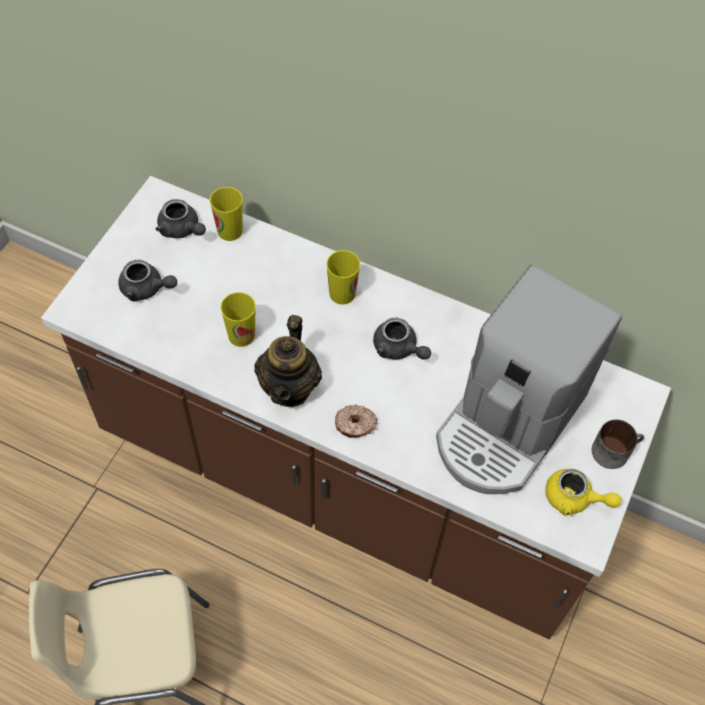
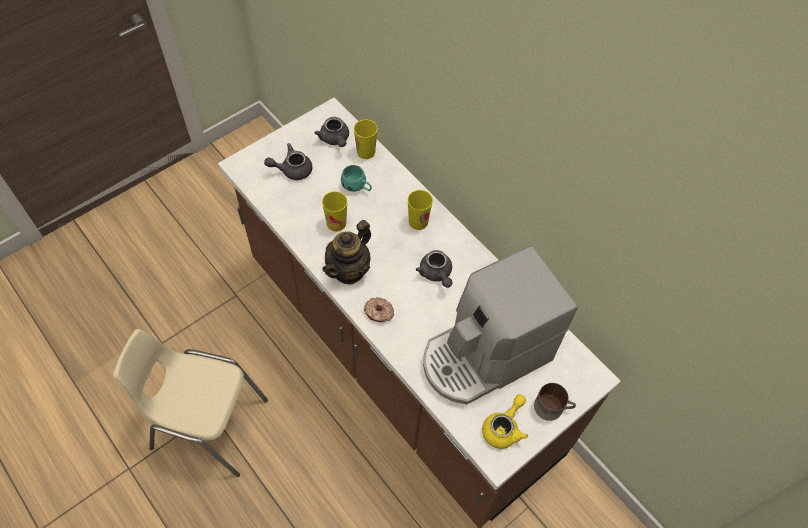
camera: 25 degrees right, 0 degrees up
(146, 289) = (292, 170): grey teapot -> grey teapot turned 120 degrees clockwise
(243, 280) = (357, 187): none -> turquoise mug
(574, 499) = (504, 428): yellow teapot -> yellow teapot turned 105 degrees counterclockwise

